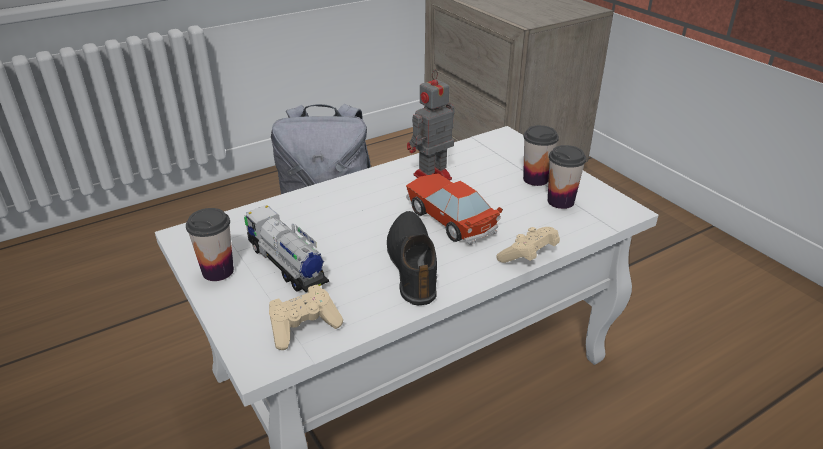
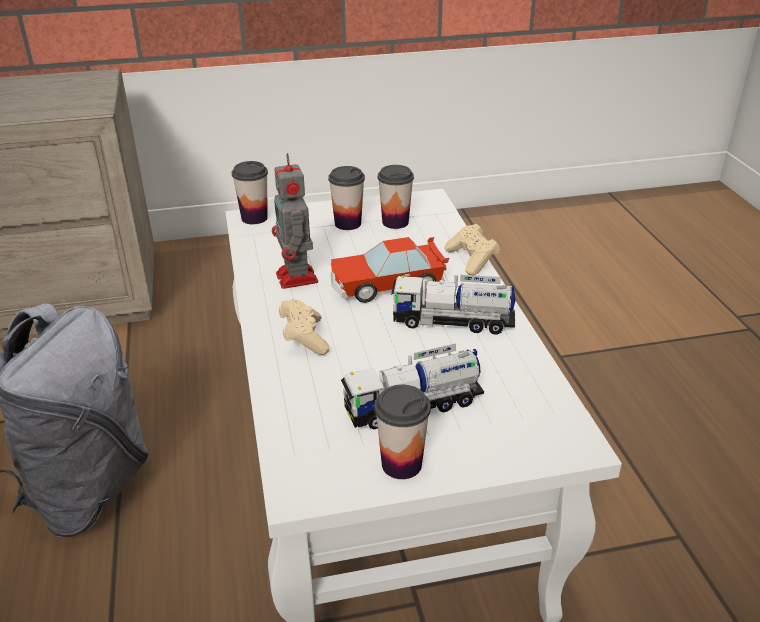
camera: 70 degrees left, 0 degrees up
(304, 327) = (531, 408): beige game controller -> beige game controller (304, 338)
(413, 263) = (452, 322): black shoe -> toy truck
(506, 138) = (254, 218): none -> cup

